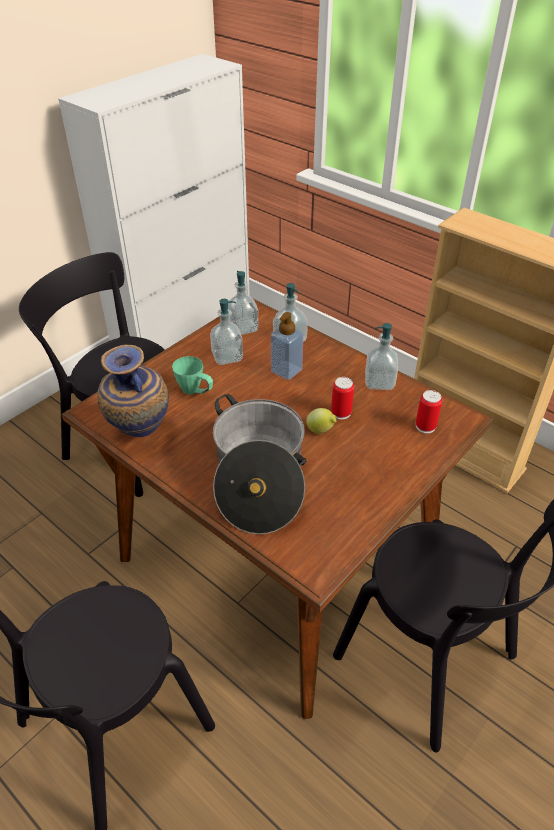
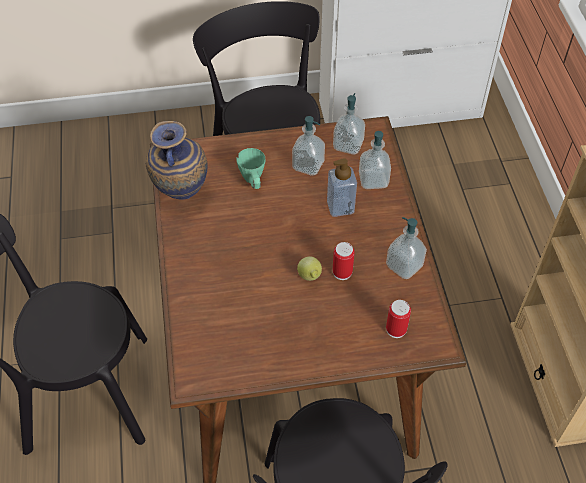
camera: 40 degrees right, 10 degrees up
(259, 478) = (225, 284): cooking pot -> none

